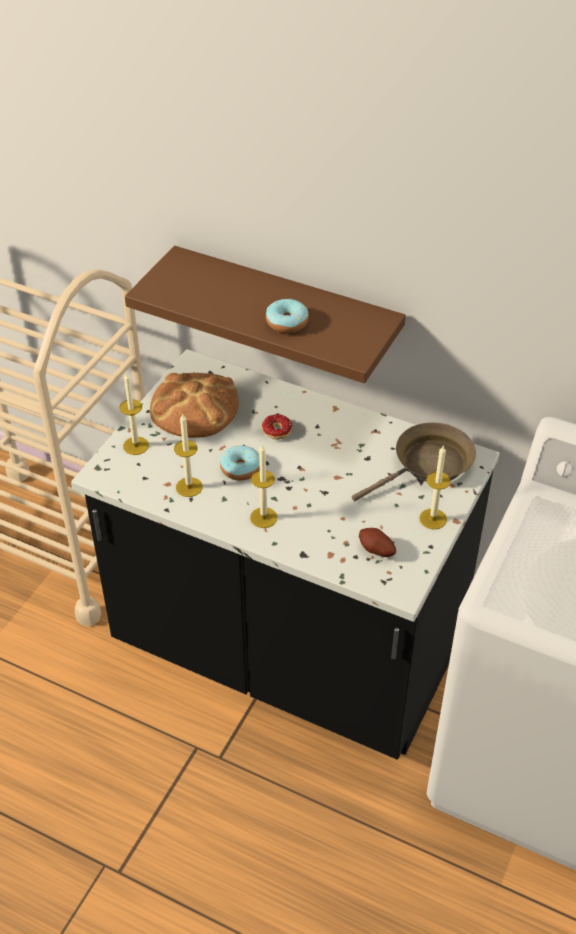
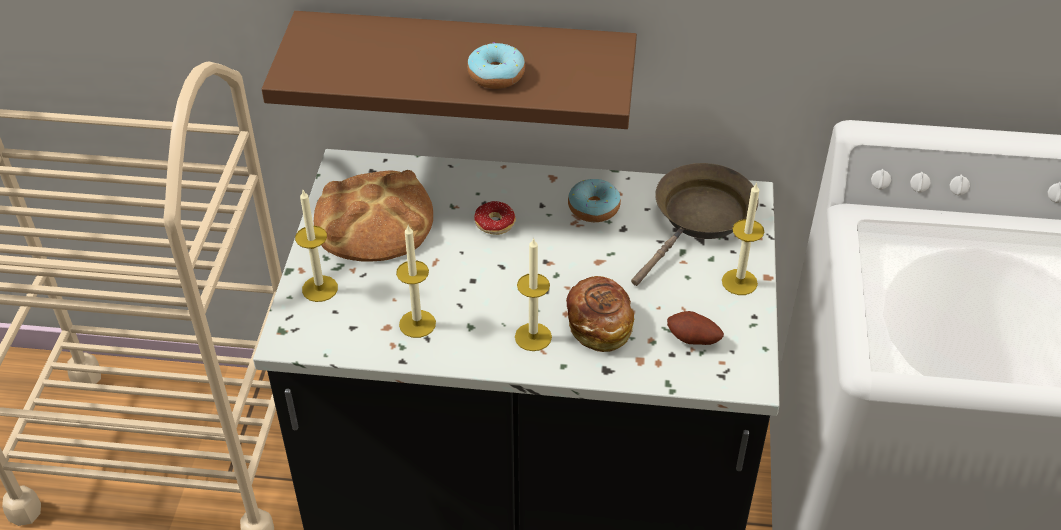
camera: 20 degrees left, 0 degrees up
(240, 468) = (472, 282): donut -> donut (593, 208)
(314, 522) = (599, 325): none -> bread

